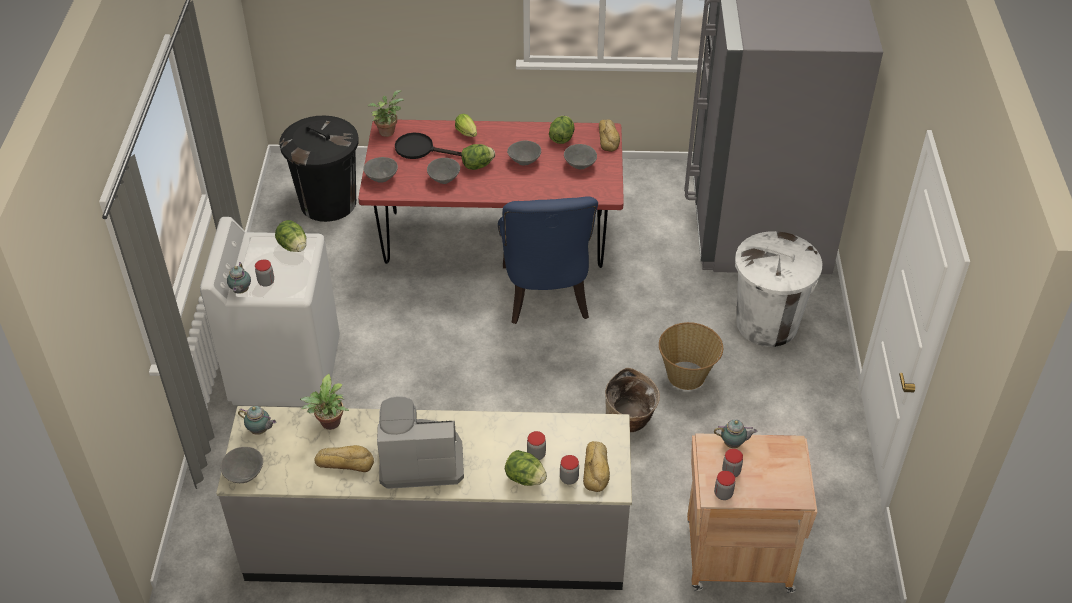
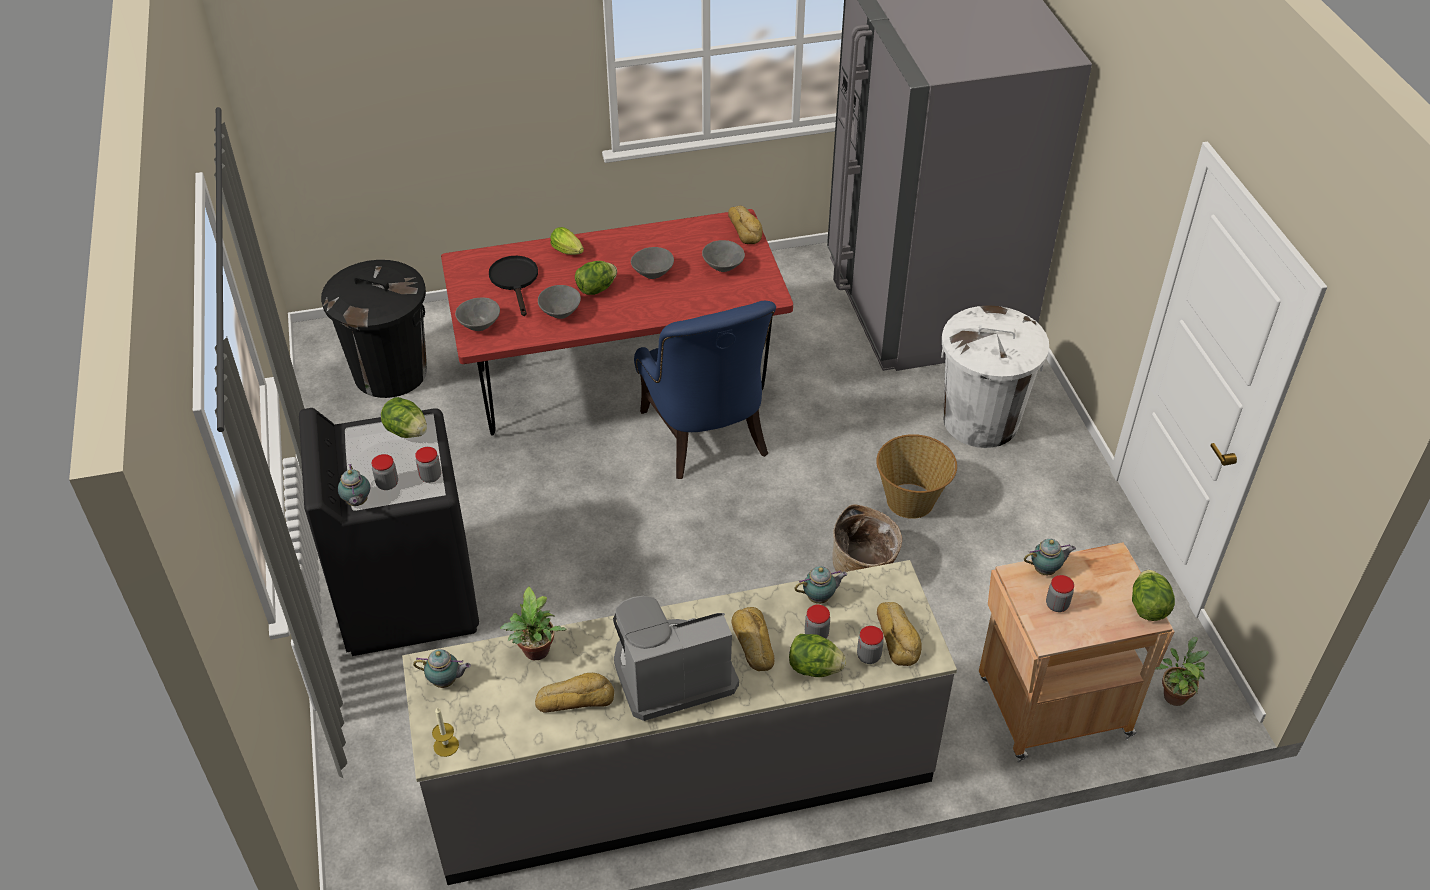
camera: 15 degrees left, 0 degrees up
(244, 475) = (446, 745): grey bowl -> candle
(286, 370) = (408, 596): white washing machine -> black washing machine
(387, 130) = (465, 265): potted plant -> potted plant (1174, 694)
(420, 149) = (515, 281): black frying pan -> black frying pan turned 75 degrees clockwise
(486, 450) = (752, 643): none -> bread
(550, 428) = (820, 597): none -> teapot
(561, 138) = (688, 238): lettuce -> lettuce (1148, 607)
(723, 494) = (1059, 634): jar -> jar (430, 476)

